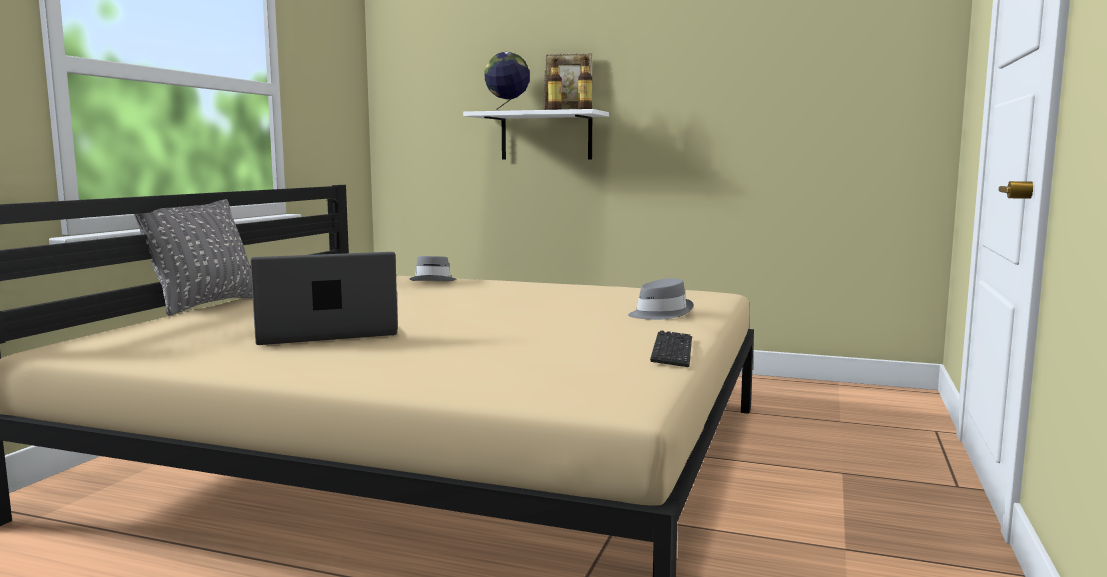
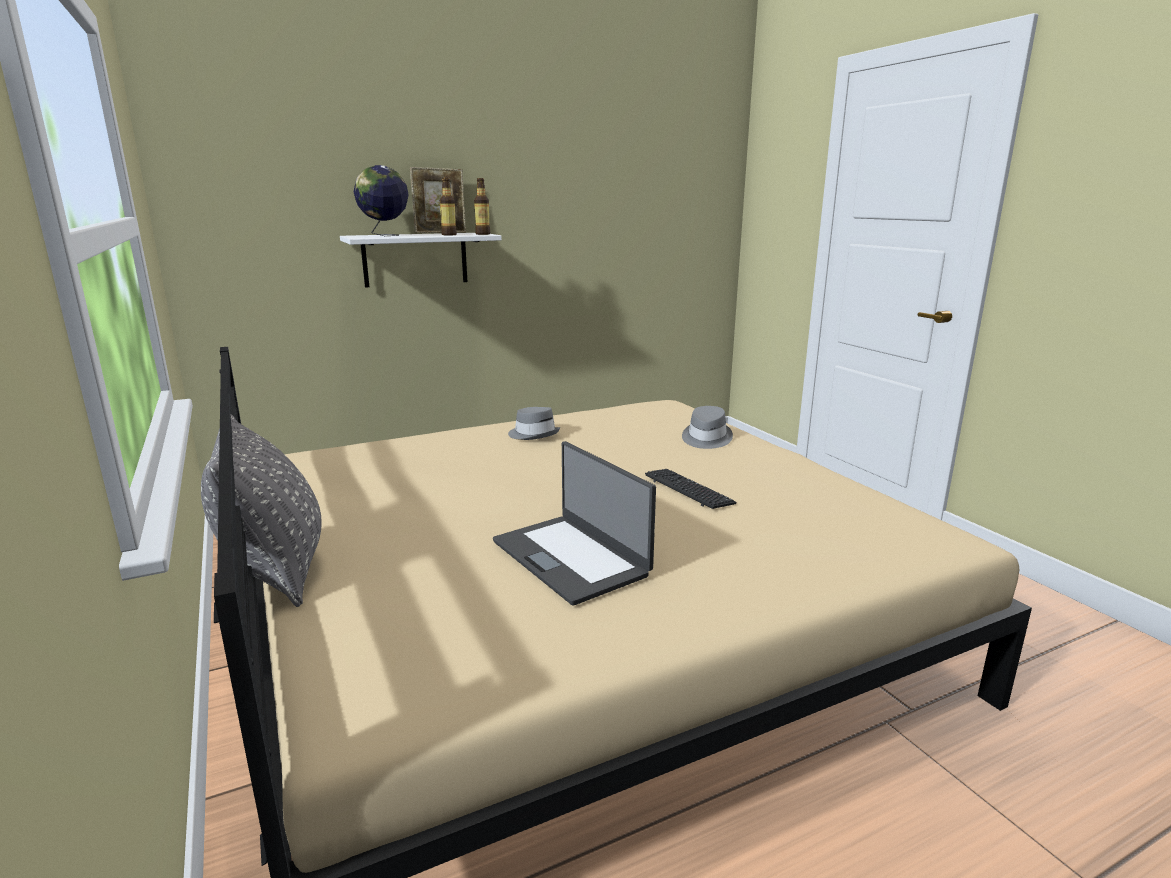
camera: 45 degrees left, 10 degrees up
(325, 333) = (571, 557): laptop -> laptop turned 60 degrees counterclockwise
(434, 281) = (420, 448): grey hat -> grey hat (534, 434)
(672, 351) = (826, 477): keyboard -> keyboard (688, 490)

